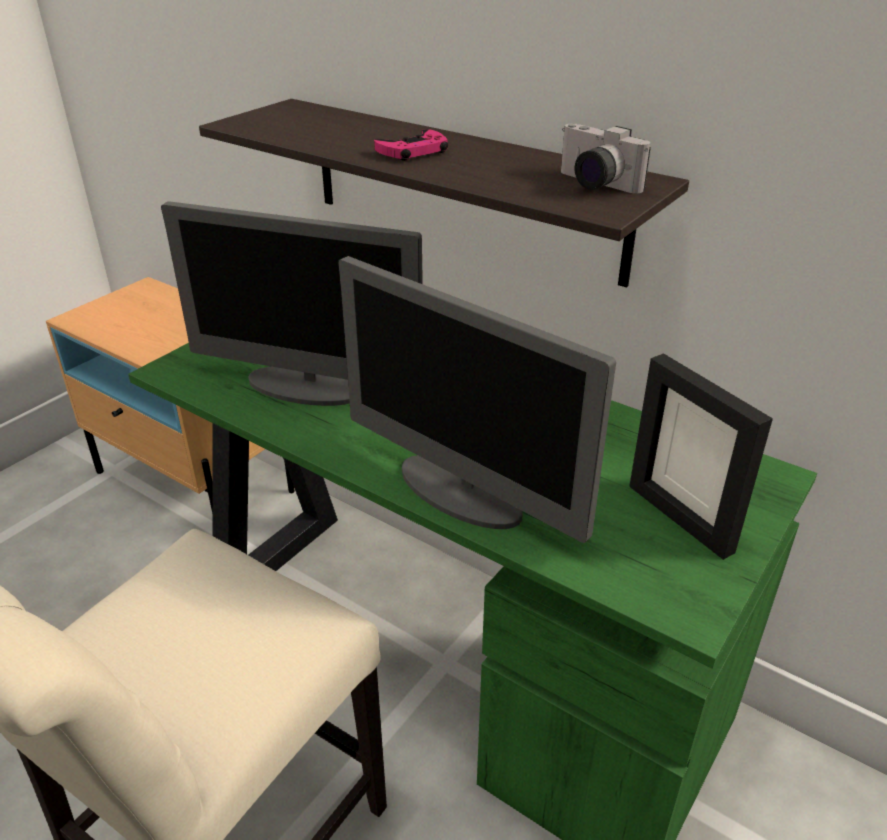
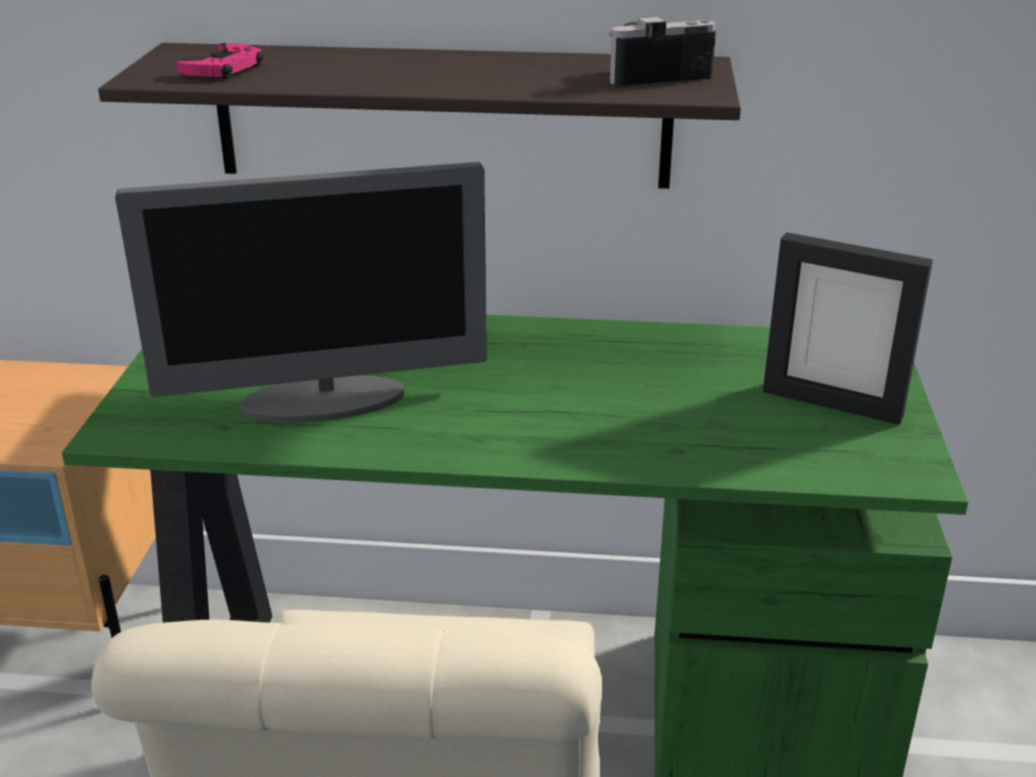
camera: 30 degrees left, 5 degrees down
(413, 152) = (421, 74): pink game controller -> pink game controller (224, 69)
(461, 493) = (613, 448): monitor -> none
(592, 184) = (654, 74): camera -> camera turned 150 degrees clockwise

